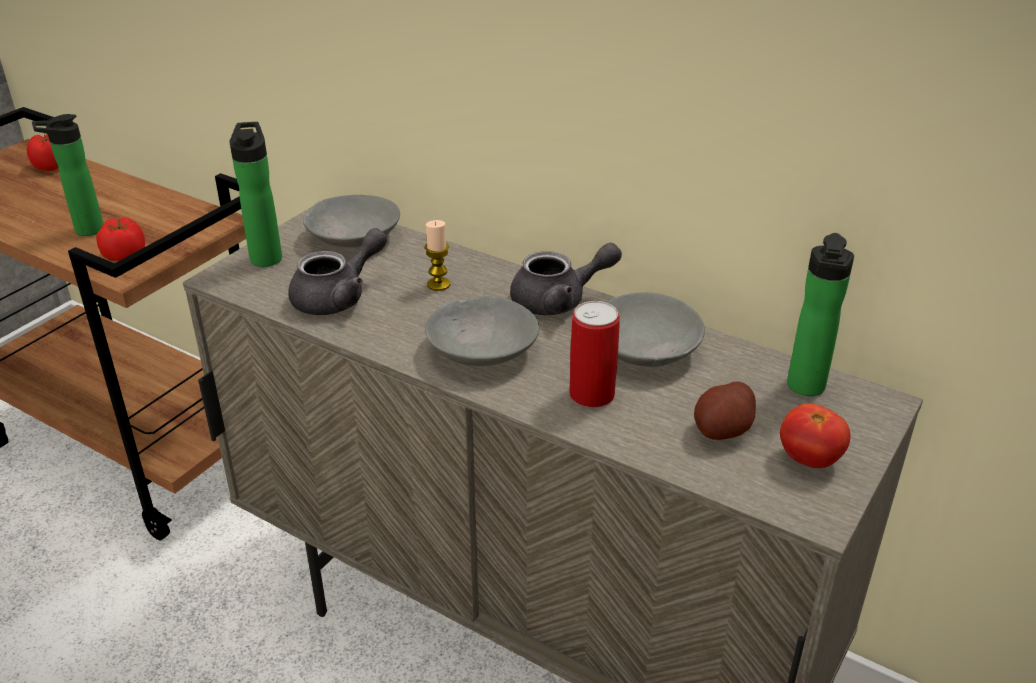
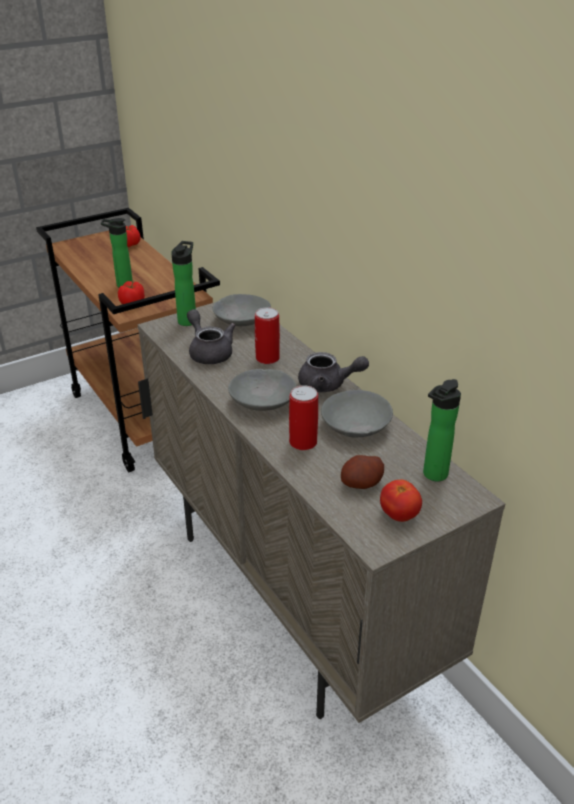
camera: 25 degrees right, 0 degrees up
(339, 297) = (209, 352): grey teapot -> grey teapot turned 105 degrees counterclockwise
(438, 284) = (267, 358): candle -> can

